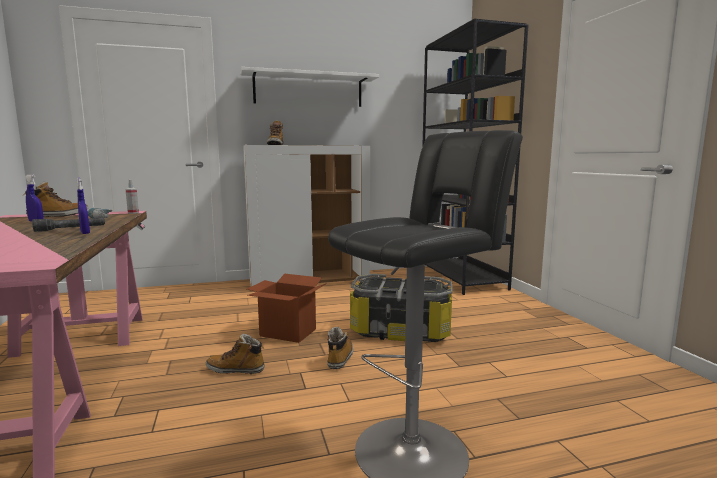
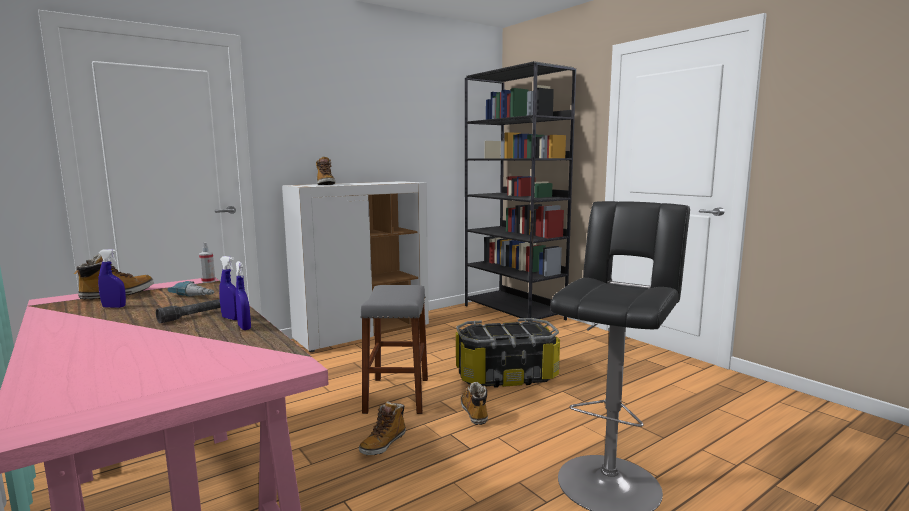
camera: 20 degrees left, 0 degrees up
(77, 238) = (244, 327): none -> blue spray bottle
(236, 370) = (383, 444): boot -> boot turned 45 degrees counterclockwise
(287, 332) = (397, 395): cardboard box -> grey stool
(308, 90) = (350, 120): white shelf -> none

